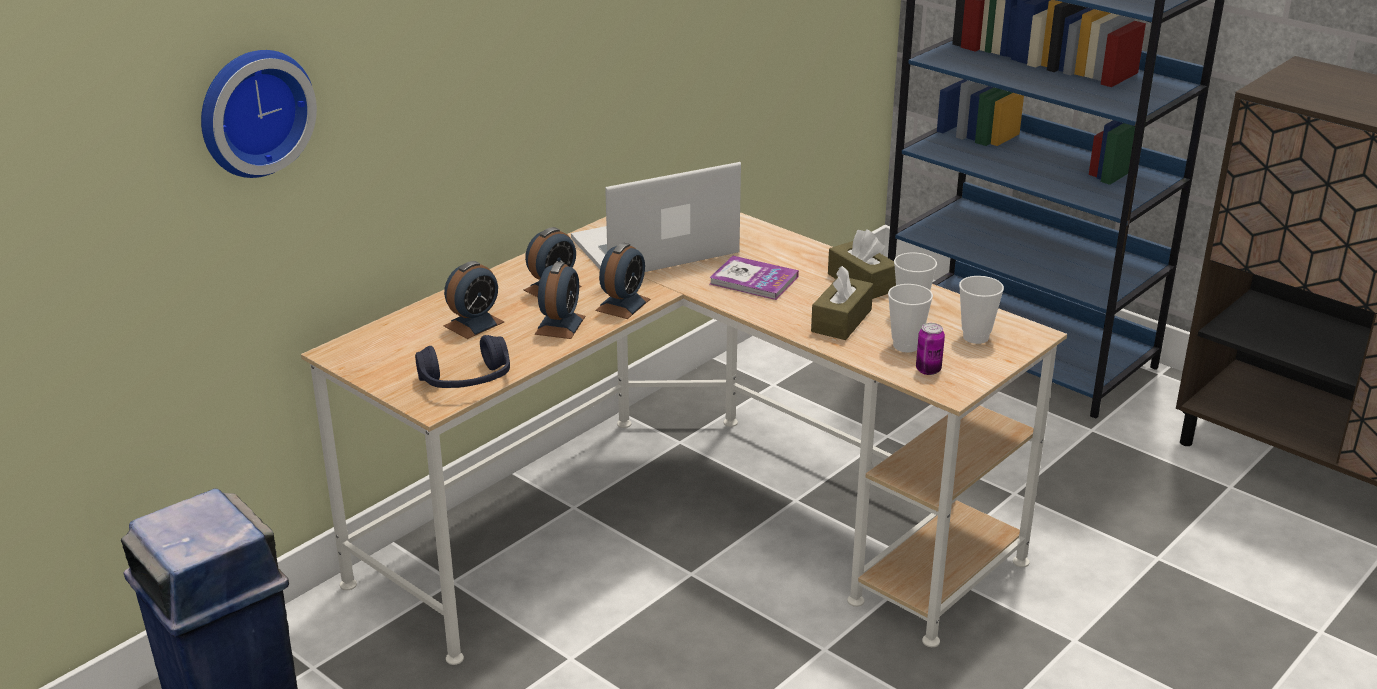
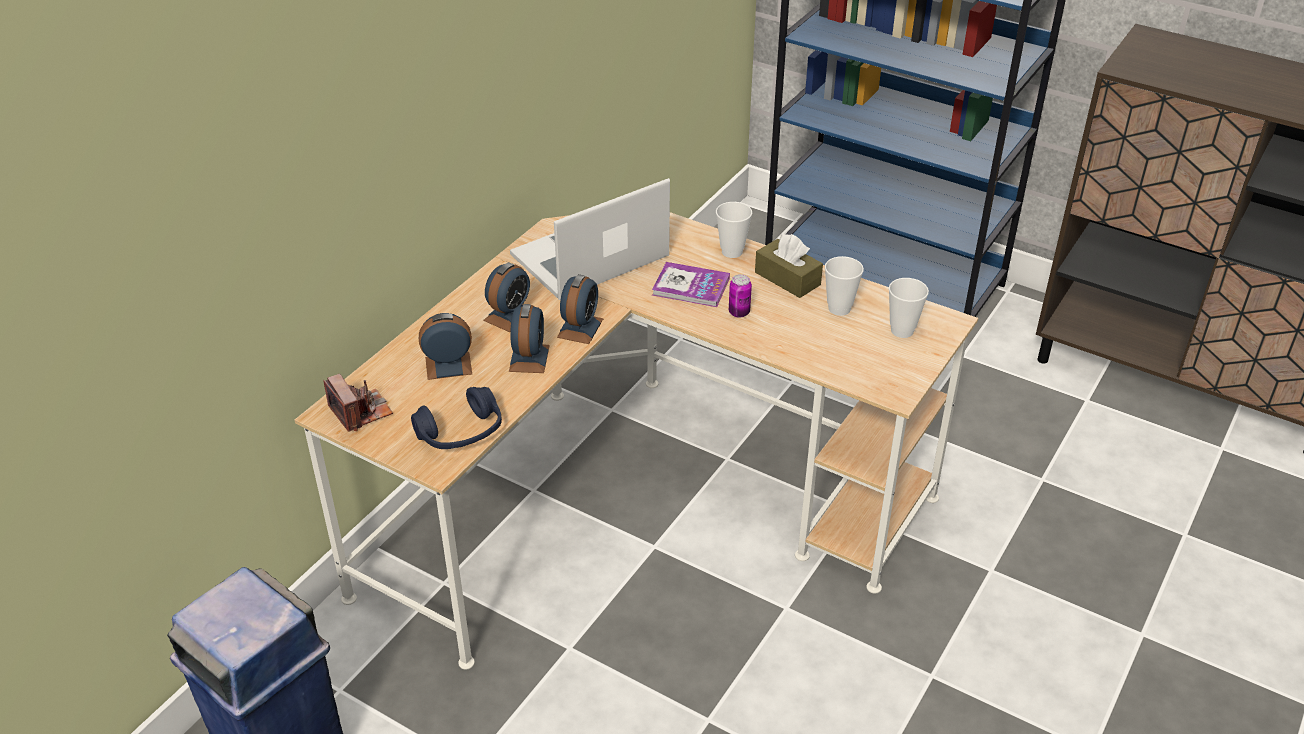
camera: 10 degrees left, 10 degrees up
(252, 111) = (233, 215): wall clock -> none
(370, 353) = (360, 412): none -> camera
(474, 324) = (448, 365): alarm clock -> alarm clock turned 135 degrees counterclockwise
(841, 321) = (781, 325): brown tissue box -> none
(906, 346) = (844, 347): cup -> cup (732, 252)
(928, 370) = (871, 372): can -> can (739, 312)

